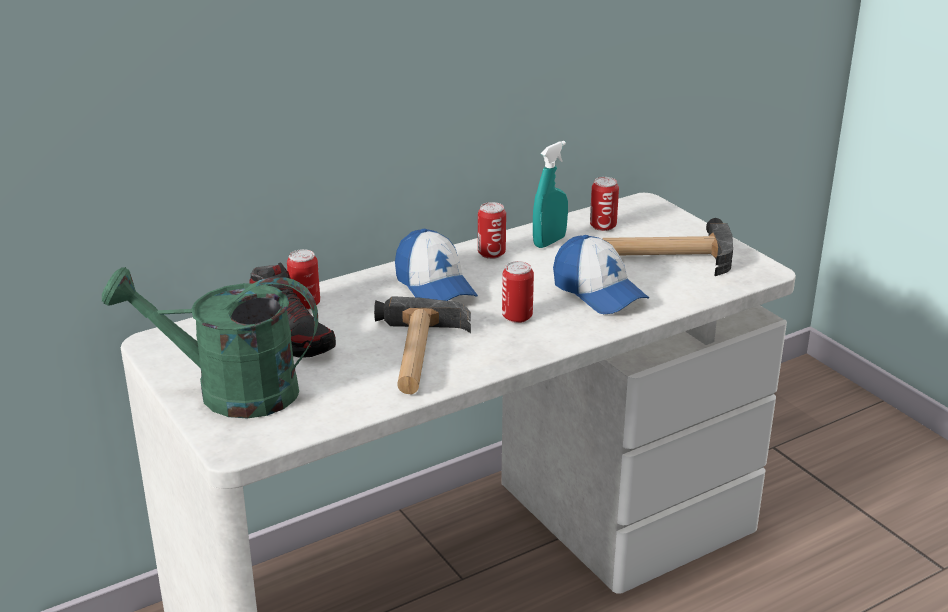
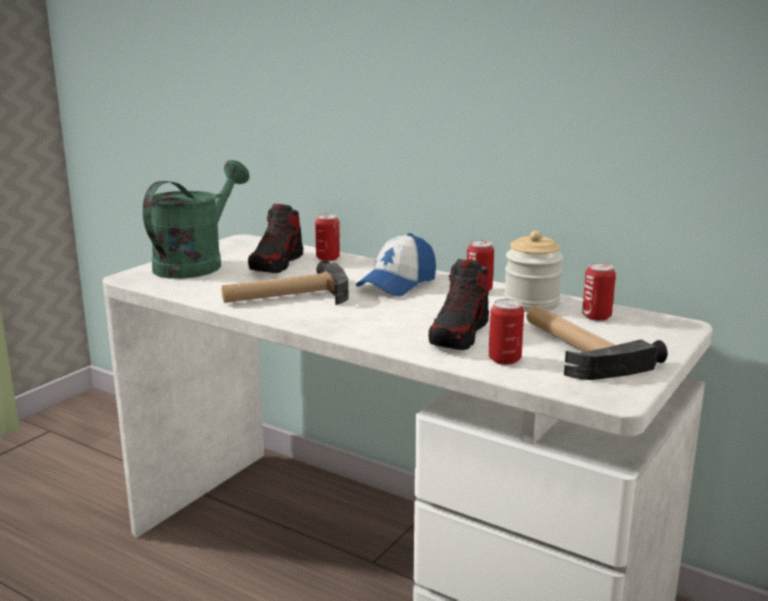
camera: 65 degrees right, 10 degrees down
(229, 391) = (196, 263): green watering can -> green watering can turned 45 degrees clockwise
(517, 316) = (379, 314): can -> can (504, 359)
(549, 242) = (531, 304): turquoise spray bottle -> jar
(598, 292) = (460, 334): cap -> shoe

